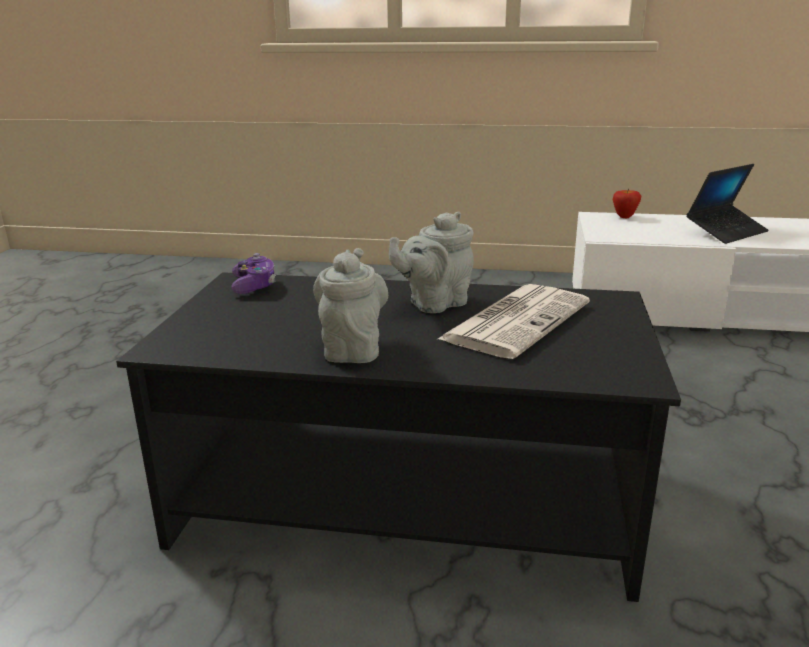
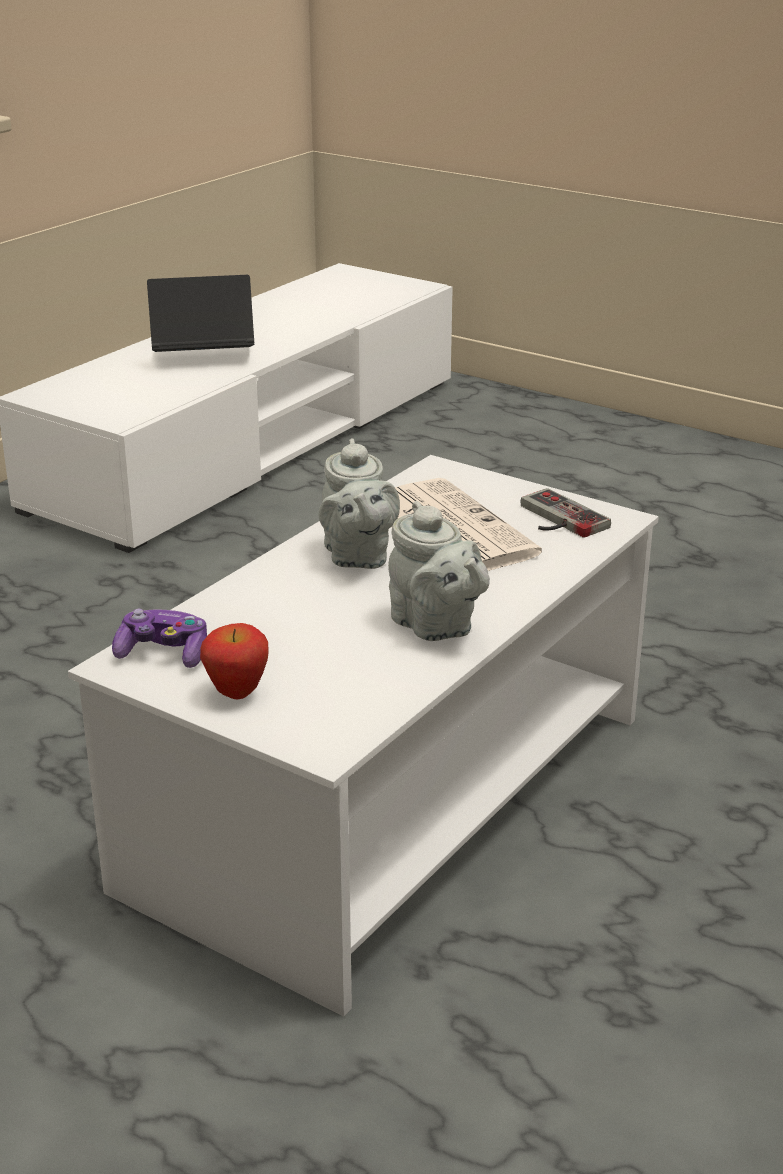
camera: 65 degrees left, 5 degrees up
(352, 348) = (436, 627): grey teapot -> grey teapot turned 150 degrees counterclockwise
(409, 498) = (393, 798): black coffee table -> white coffee table
(596, 355) = (556, 519): none -> game controller
(624, 217) = (67, 383): apple -> apple (237, 693)
(726, 232) = (203, 358): laptop -> laptop turned 90 degrees counterclockwise

